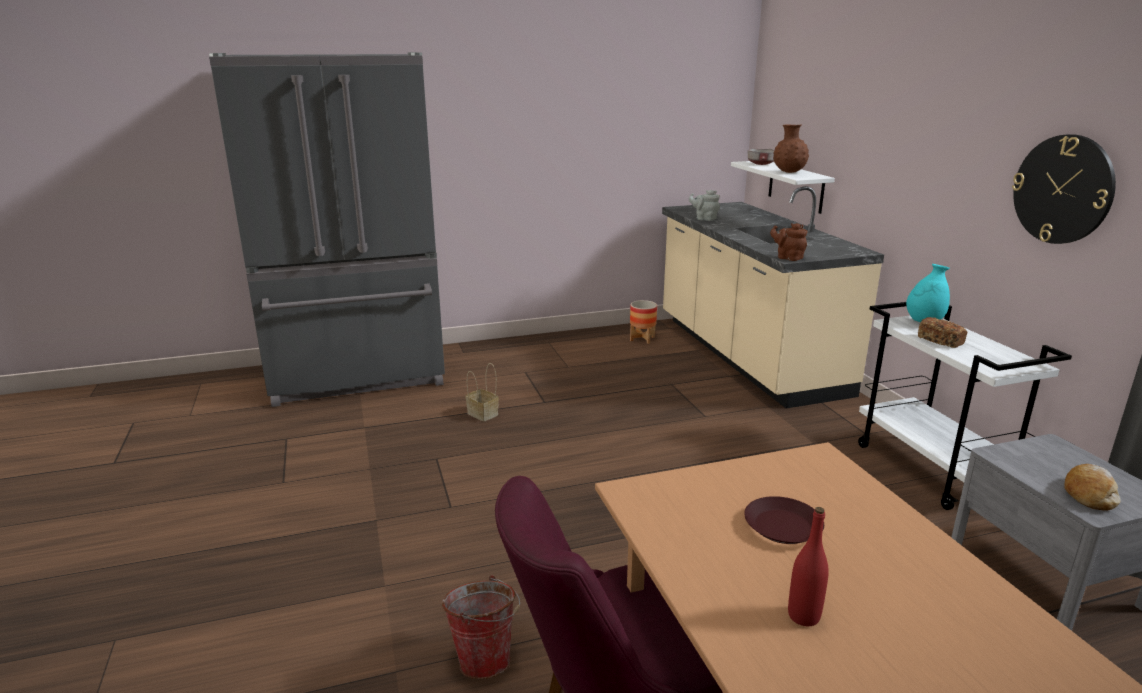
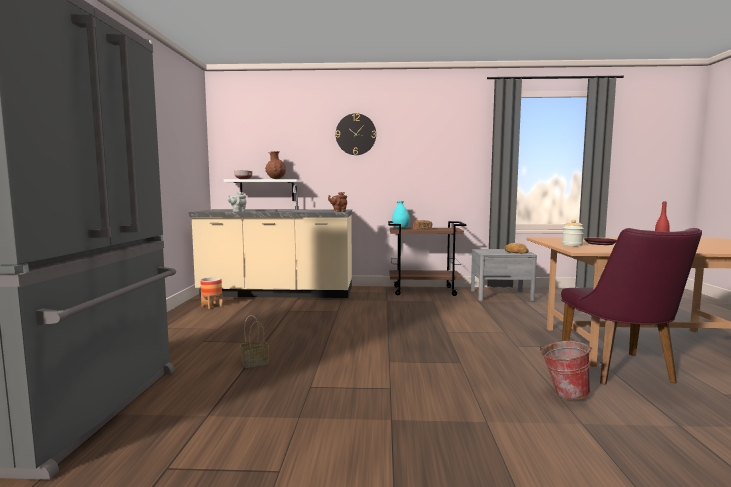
camera: 70 degrees left, 15 degrees down
(717, 488) = (572, 245): none -> jar
(934, 470) = (424, 291): white cart -> brown cart
(1063, 189) = (437, 162): wall clock -> wall clock (356, 134)

